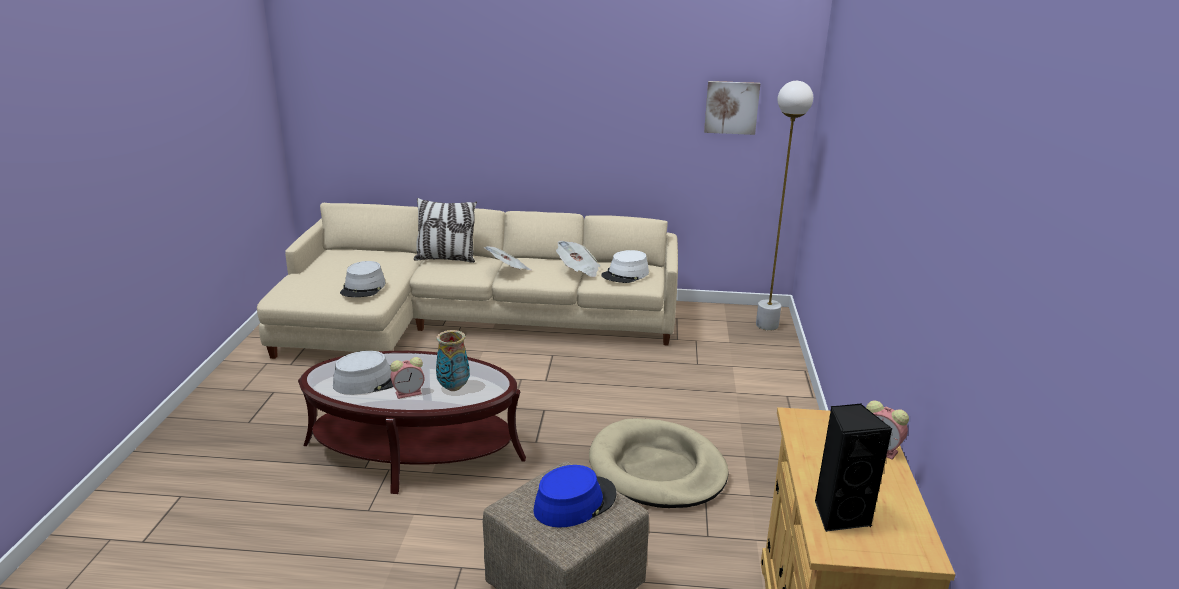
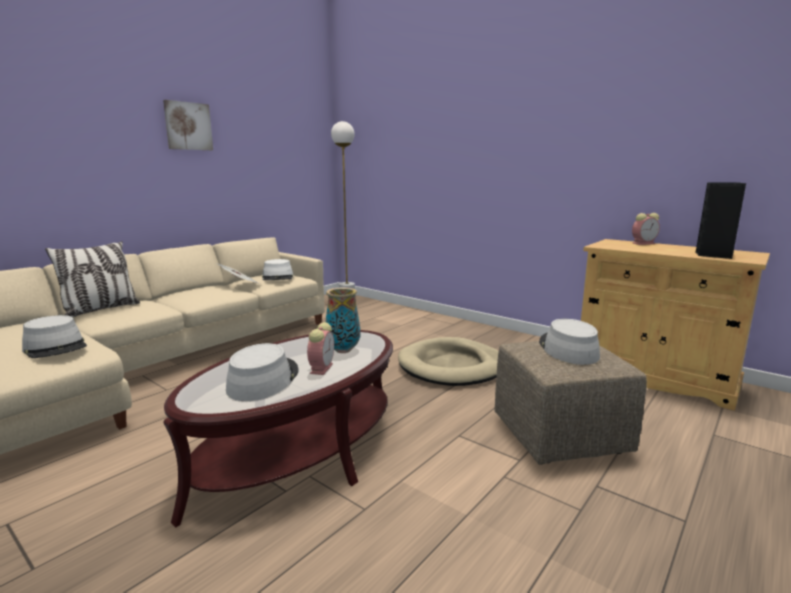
camera: 55 degrees left, 10 degrees down
(508, 270) = (185, 298): newspaper -> none
(574, 502) = (567, 349): blue hat -> grey hat
(731, 107) = (290, 149): picture -> picture (188, 126)

